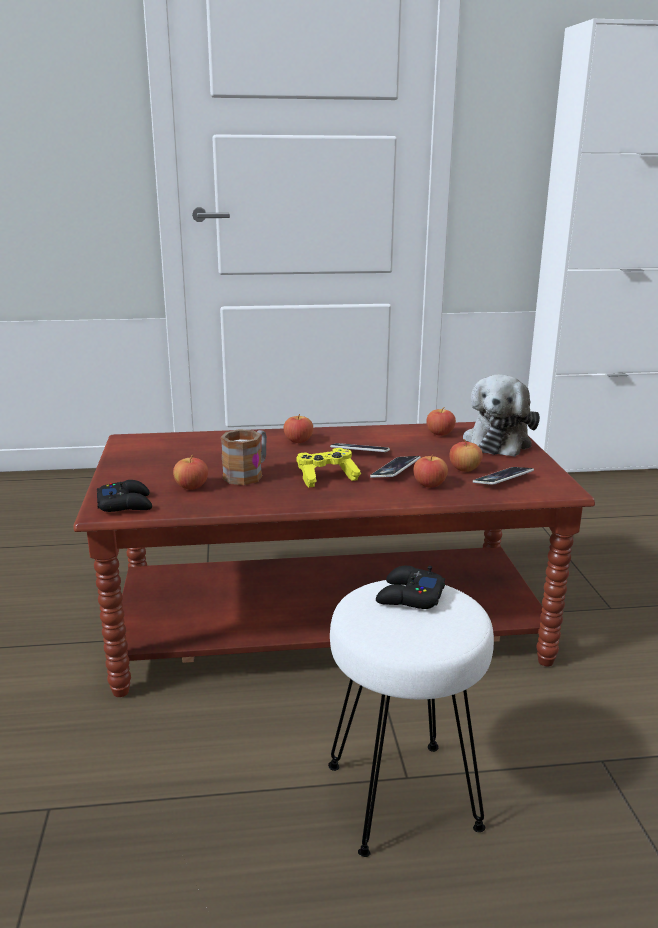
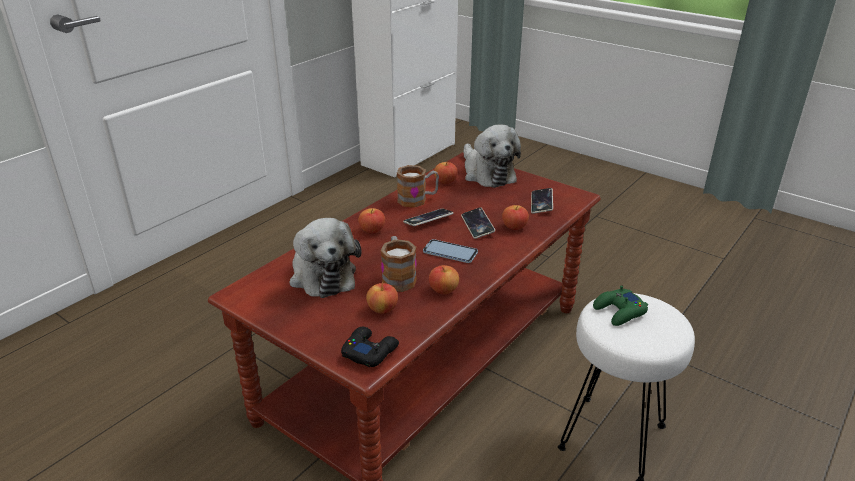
camera: 45 degrees left, 10 degrees up
(201, 451) = (322, 274): none -> plush toy
(326, 477) = (450, 252): yellow game controller -> phone
(384, 436) = (418, 199): none -> mug
(409, 597) = (619, 312): black game controller -> green game controller
(464, 469) = (509, 205): apple -> apple (443, 290)

